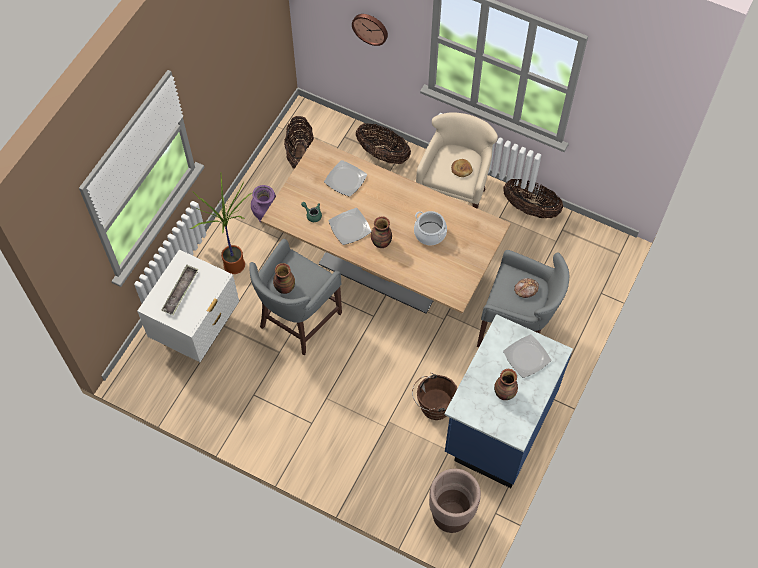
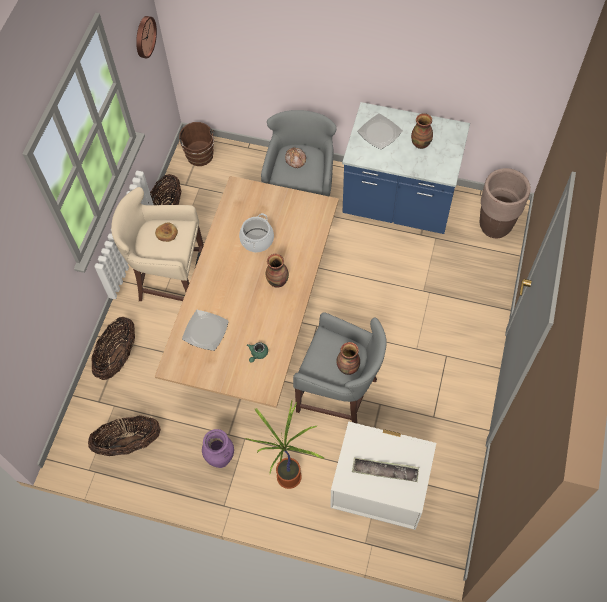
camera: 100 degrees left, 0 degrees up
(350, 227) = (266, 313): plate -> none
(370, 28) = (30, 296): wall clock -> wall clock (144, 36)
(433, 406) = (397, 257): brown bucket -> brown bucket (200, 157)

